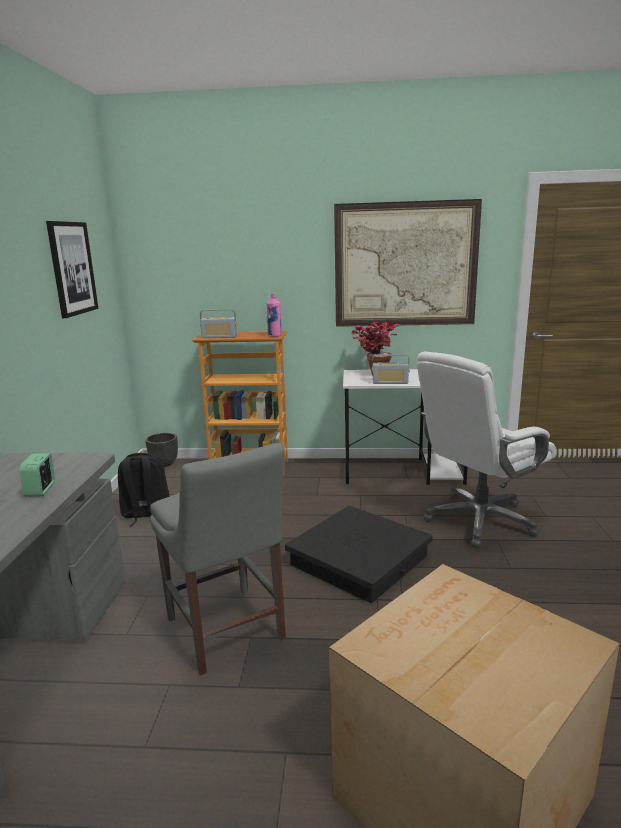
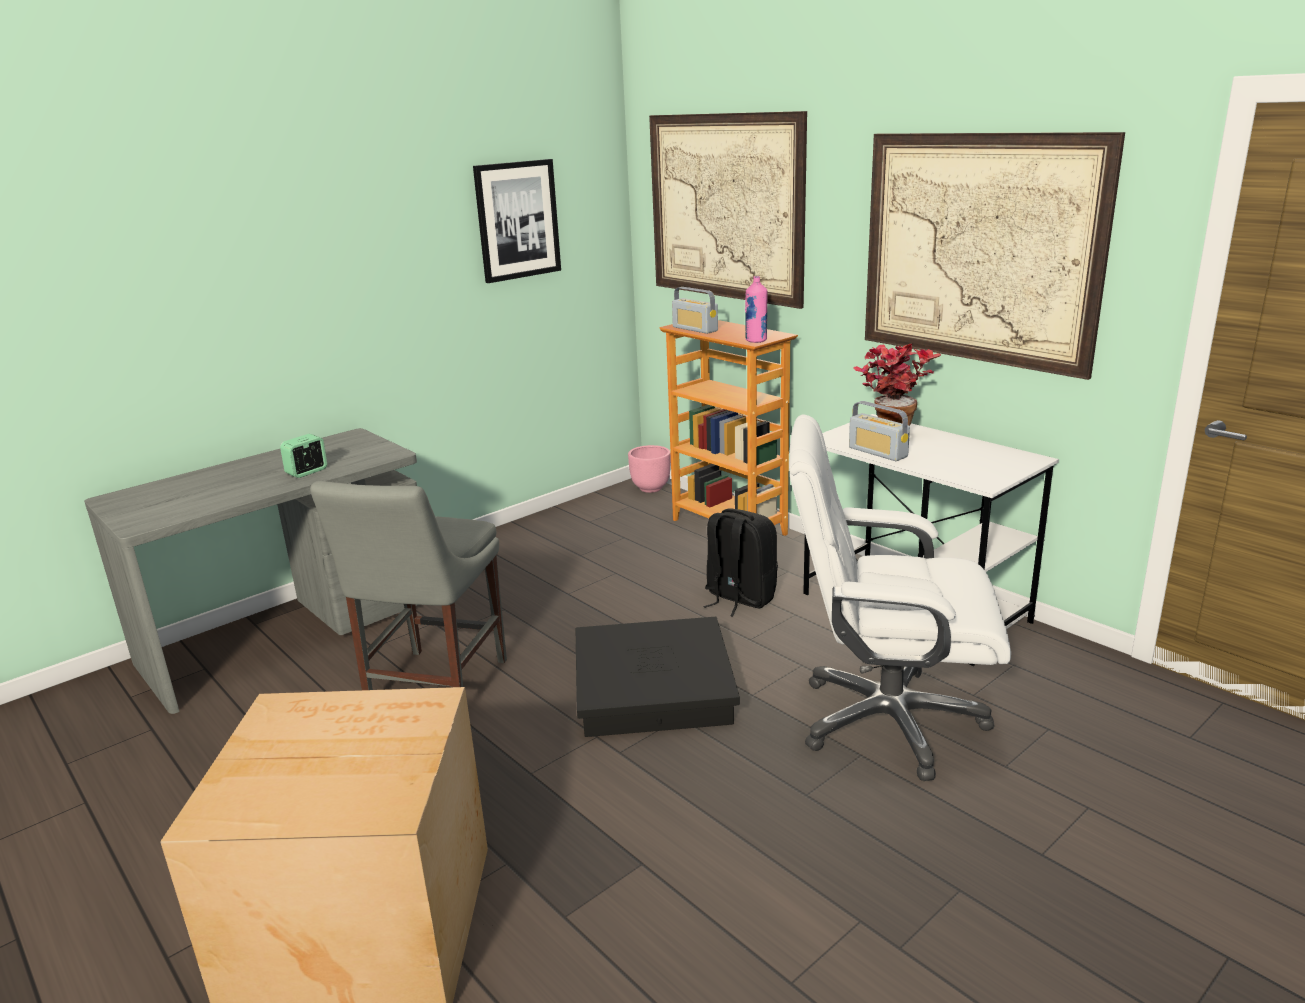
camera: 45 degrees right, 5 degrees up
(146, 514) = (548, 541): black backpack -> black backpack (738, 598)
(164, 464) = (651, 488): black planter -> pink planter
(214, 257) = (725, 207): none -> picture

